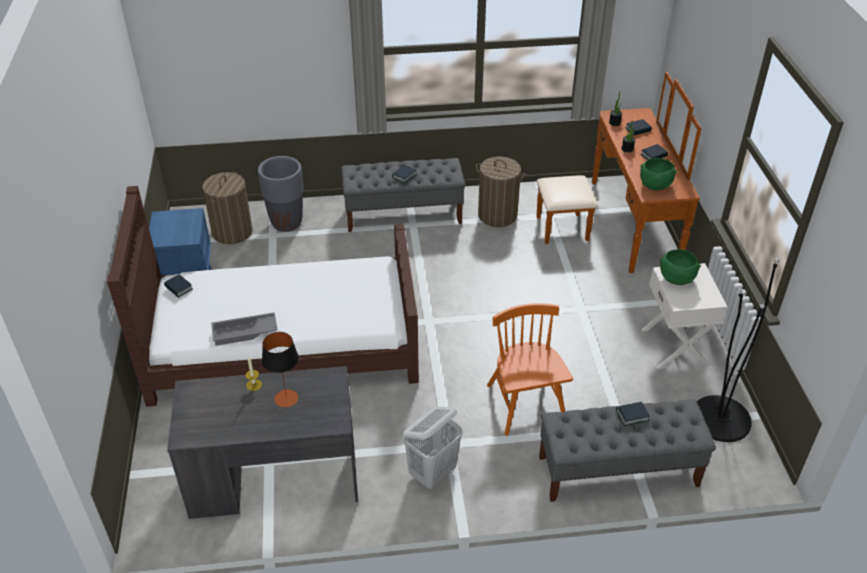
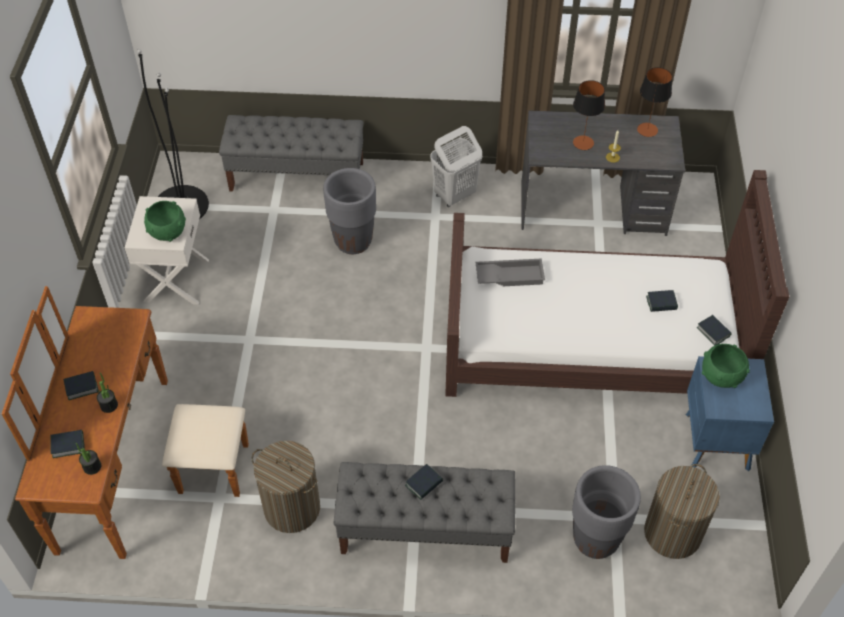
camera: 170 degrees left, 10 degrees up
(209, 425) = (647, 129): none -> table lamp
(244, 333) = (630, 265): grey tray -> grey tray (510, 275)
(526, 404) = (353, 242): orange chair -> grey planter
(632, 415) = (283, 140): book -> book (661, 303)
(655, 185) = (116, 332): green bowl -> green bowl (721, 376)

